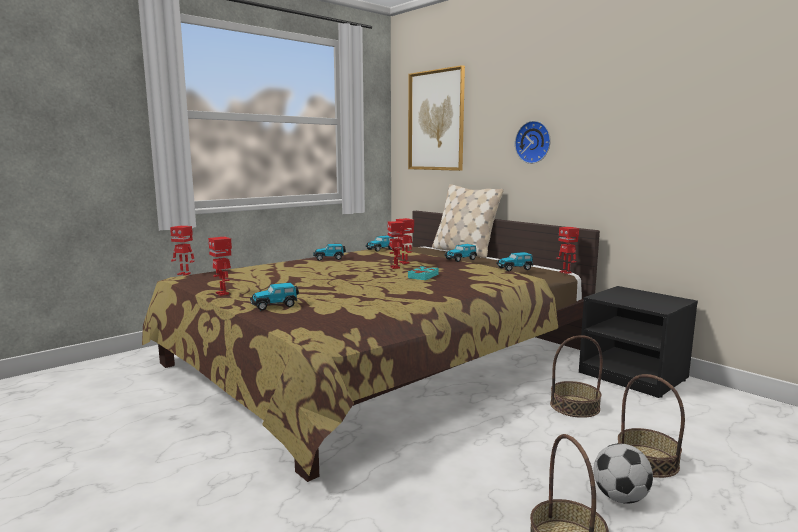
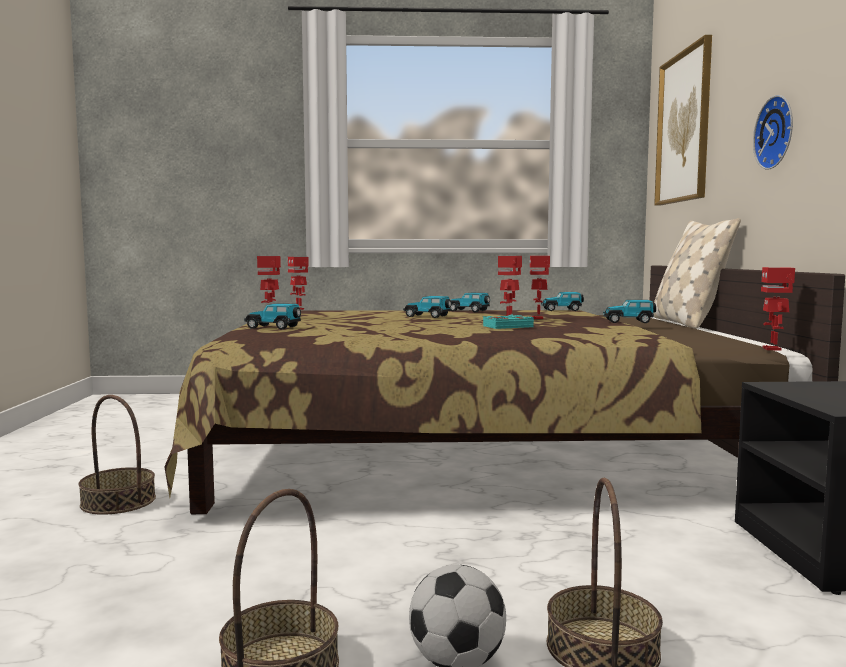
camera: 40 degrees right, 5 degrees down
(515, 268) = (673, 333): toy car -> toy car (428, 316)
(574, 406) = (633, 554): basket -> basket (118, 501)

